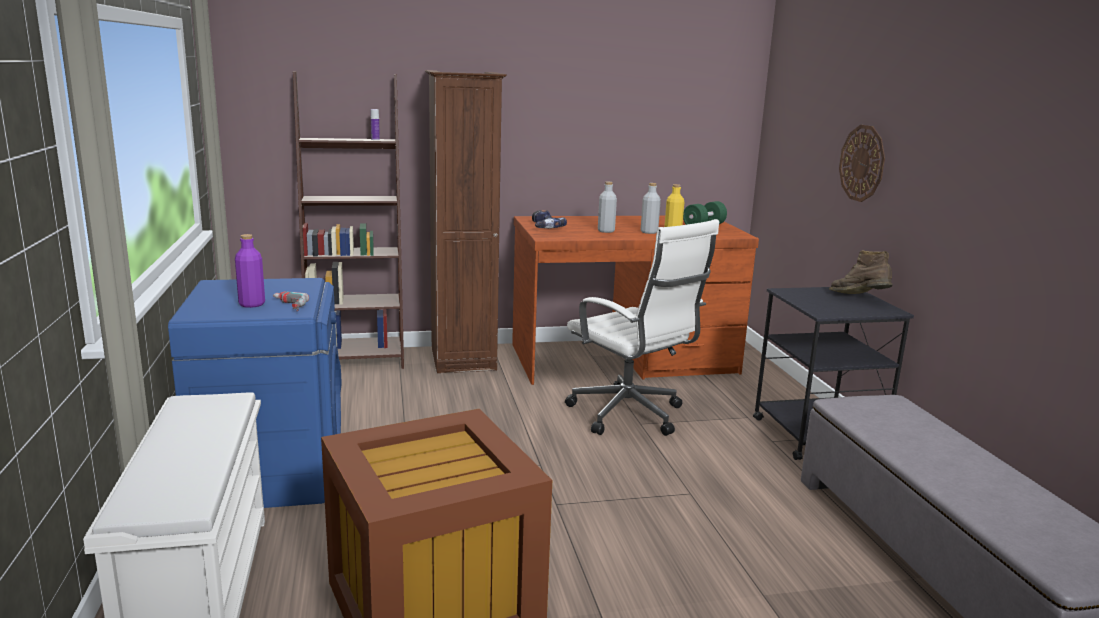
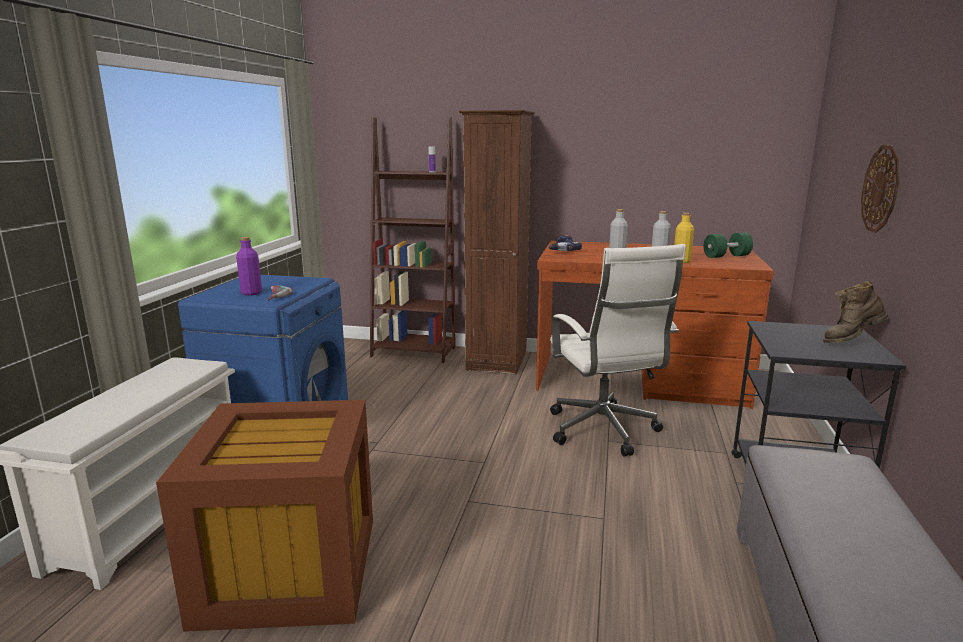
camera: 25 degrees right, 0 degrees up
(859, 299) = (850, 341): brown boot -> brown boot turned 90 degrees counterclockwise

